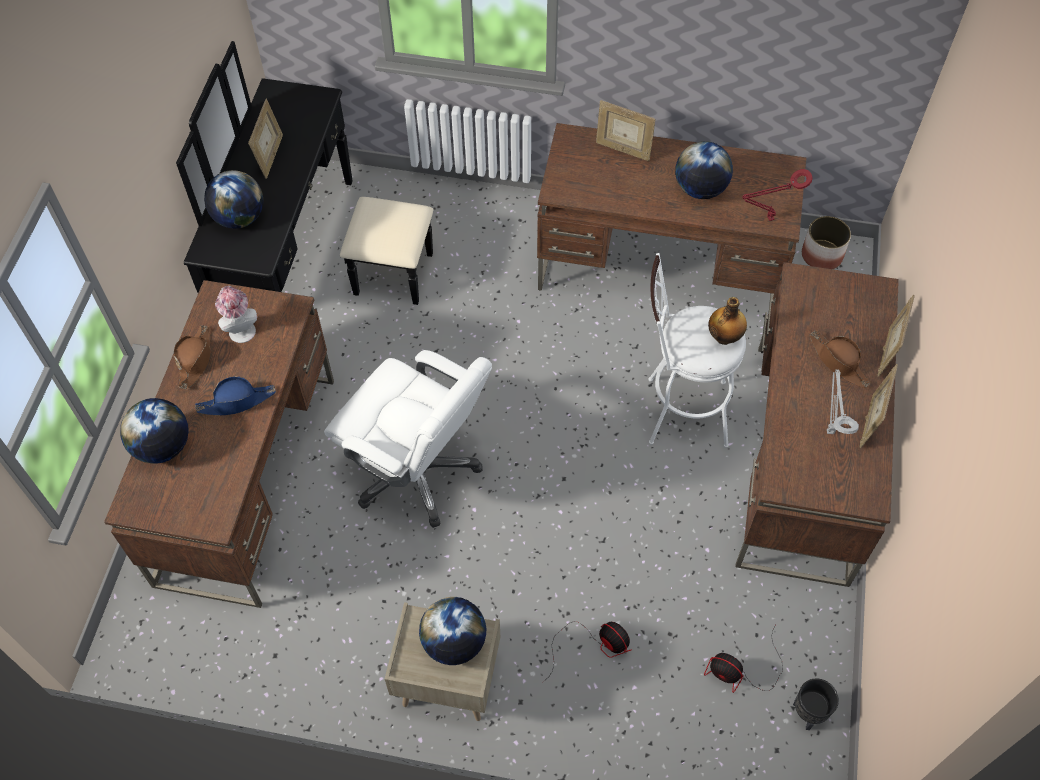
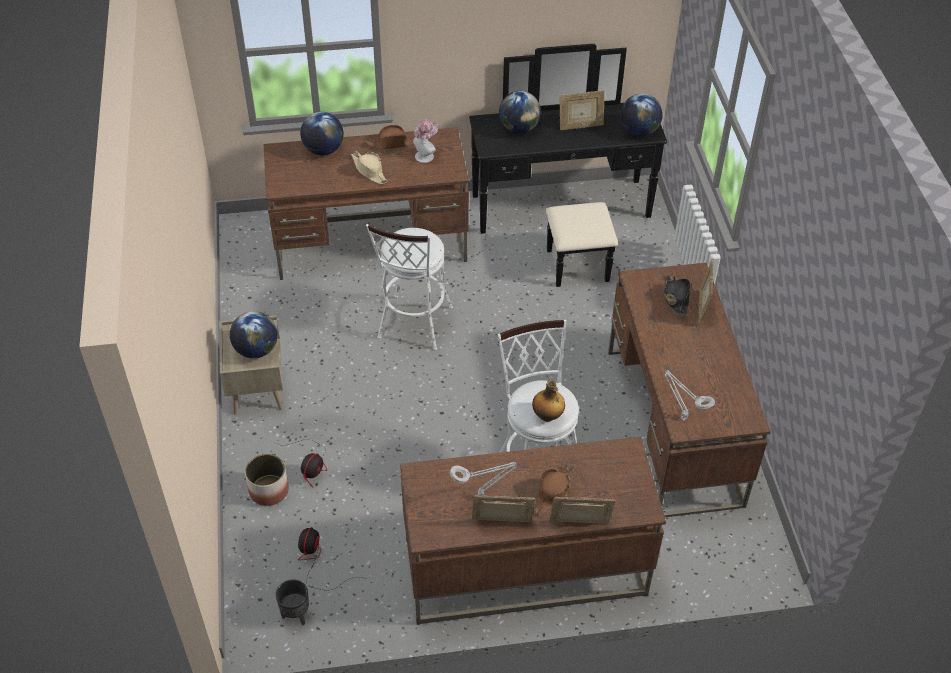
camera: 70 degrees right, 10 degrees down
(237, 401) = (369, 171): blue hat -> beige hat
(417, 471) = (413, 327): white office chair -> white stool
(599, 166) = (676, 298): none -> black hat
(700, 189) = (688, 365): globe -> globe (638, 131)
(768, 219) = (682, 417): red table lamp -> grey table lamp
(822, 255) = (757, 543): planter -> planter (269, 490)

